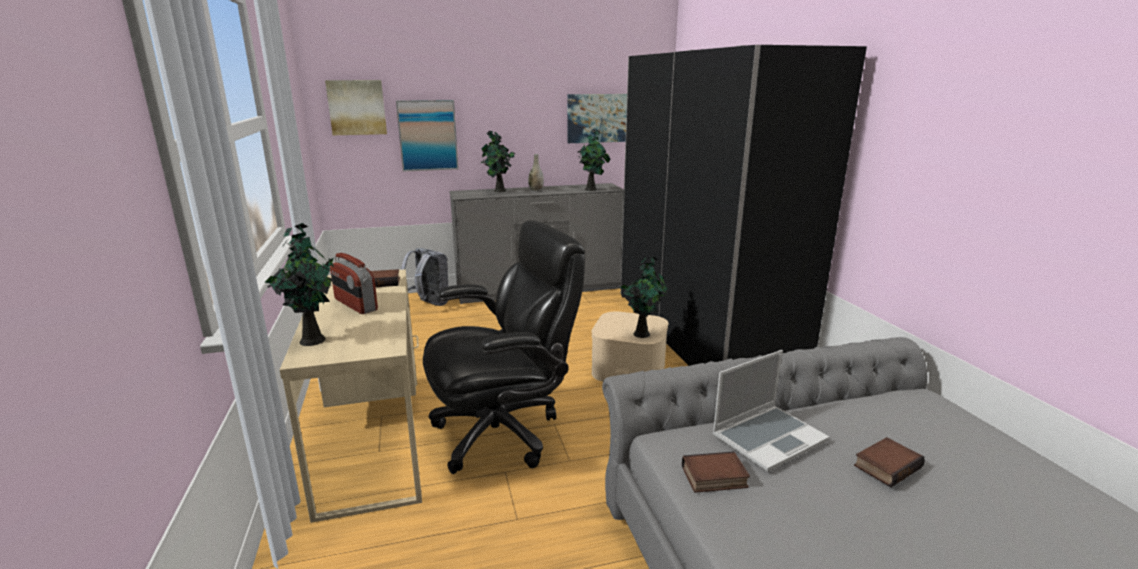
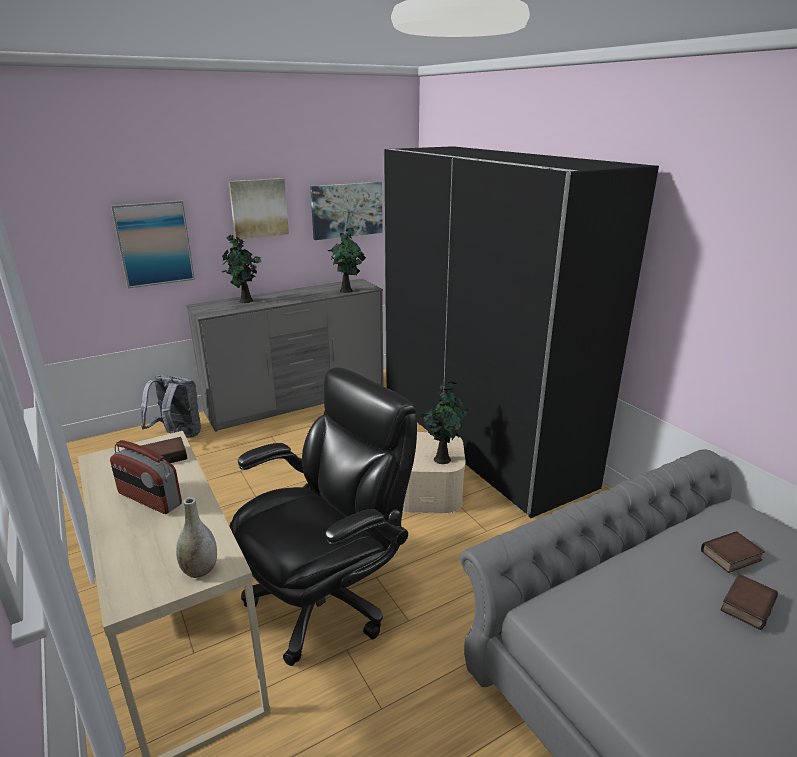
camera: 15 degrees left, 5 degrees up
(312, 339) = (122, 567): potted plant -> none
(357, 107) = (61, 217): picture -> picture (258, 208)
(536, 190) = (286, 296): grey vase -> grey vase (200, 570)
(714, 478) = (608, 654): book -> book (731, 557)
(769, 438) = (634, 590): laptop -> none

